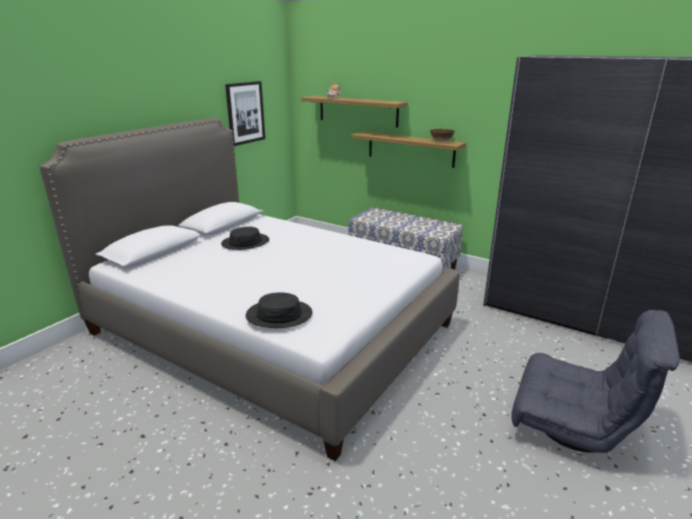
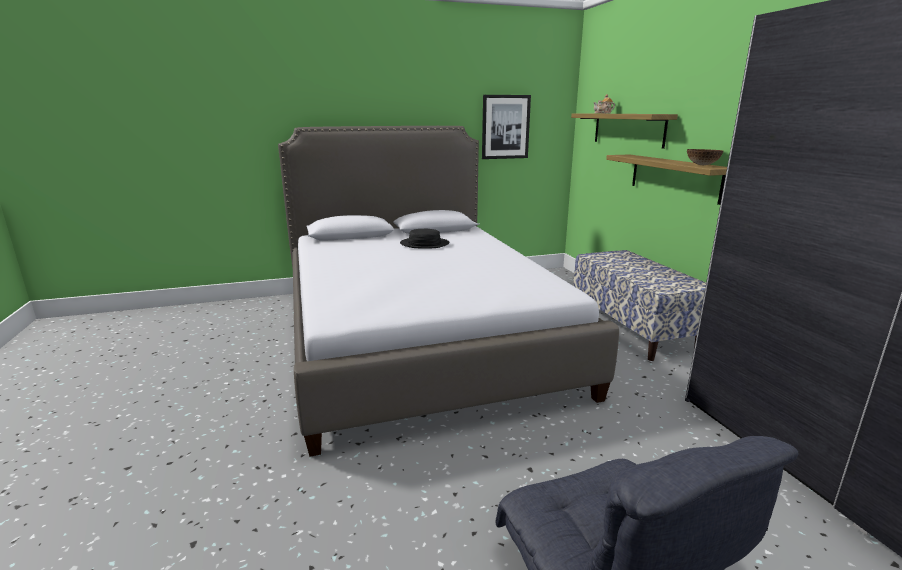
camera: 40 degrees right, 5 degrees down
(279, 315) = (338, 293): black hat -> none

